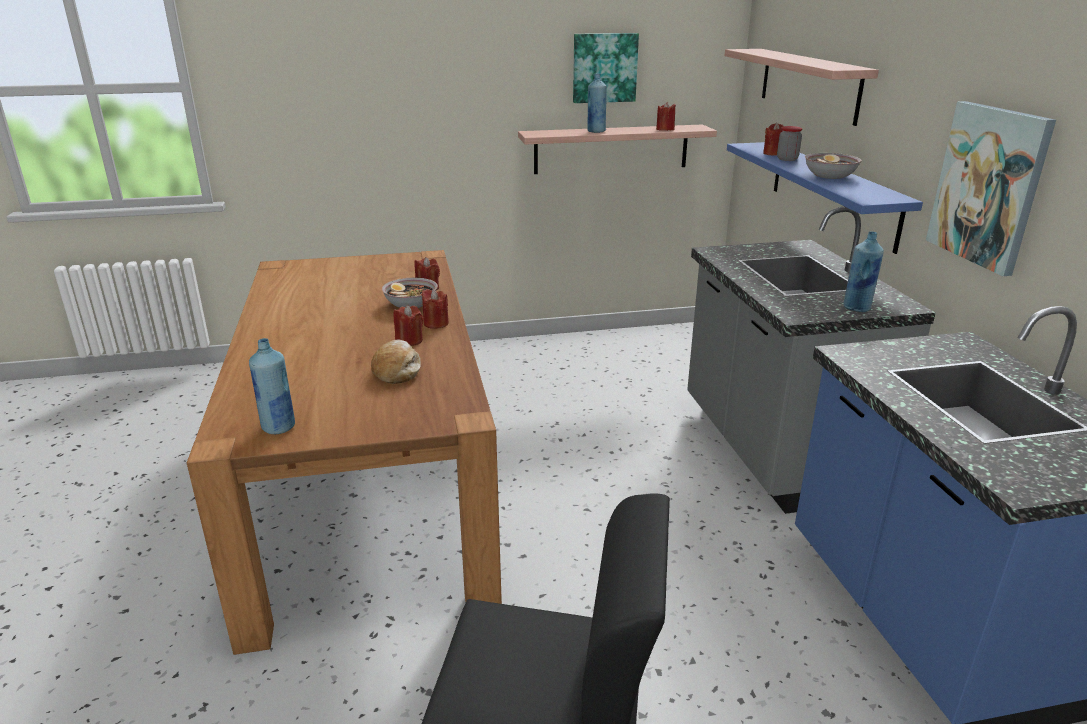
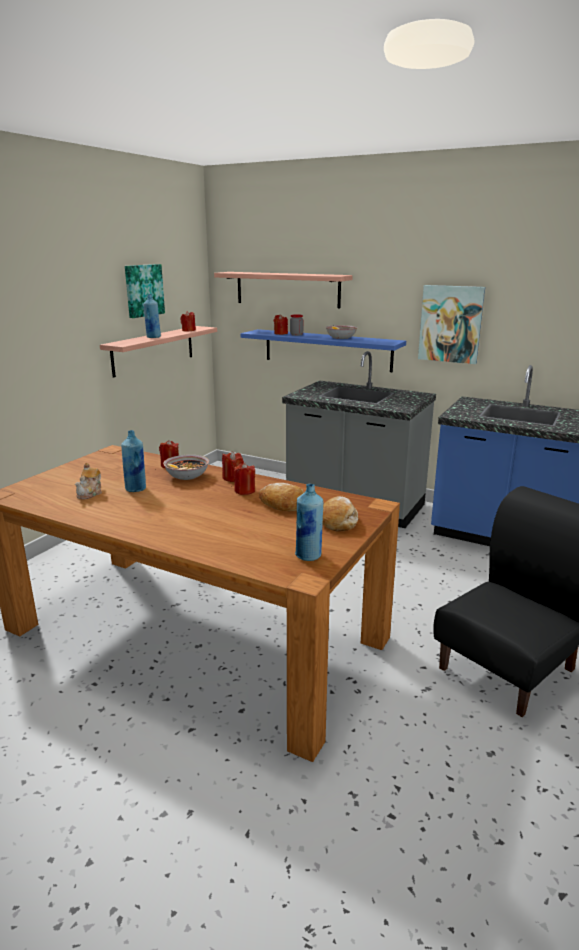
camera: 50 degrees left, 5 degrees down
(316, 289) = (90, 493): none -> teapot
(389, 412) = (338, 521): none -> bread
(857, 308) = (412, 400): blue bottle -> blue bottle (136, 489)

